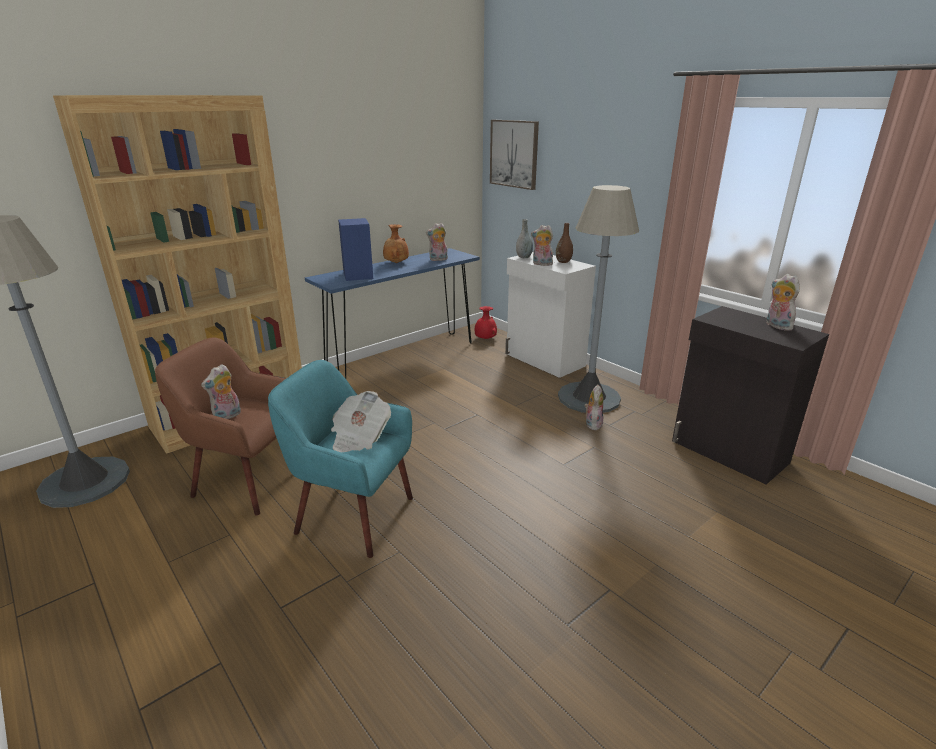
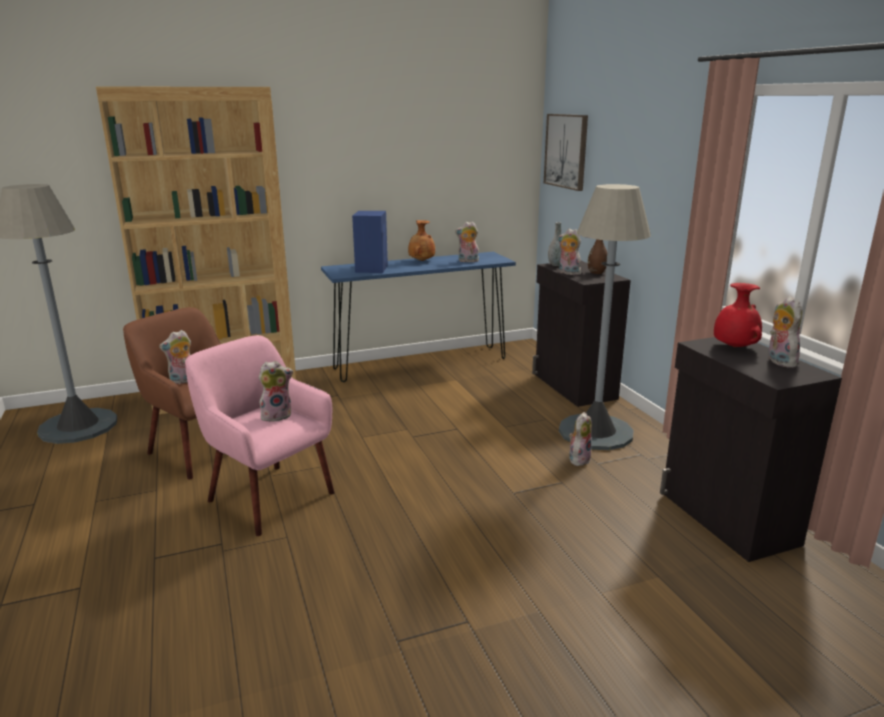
camera: 20 degrees right, 5 degrees down
(353, 515) = (269, 497): turquoise armchair -> pink armchair
(359, 437) = (277, 415): newspaper -> plush toy
(485, 339) = (523, 356): red vase -> red vase (734, 347)
(544, 360) = (573, 387): white cabinet -> black cabinet

